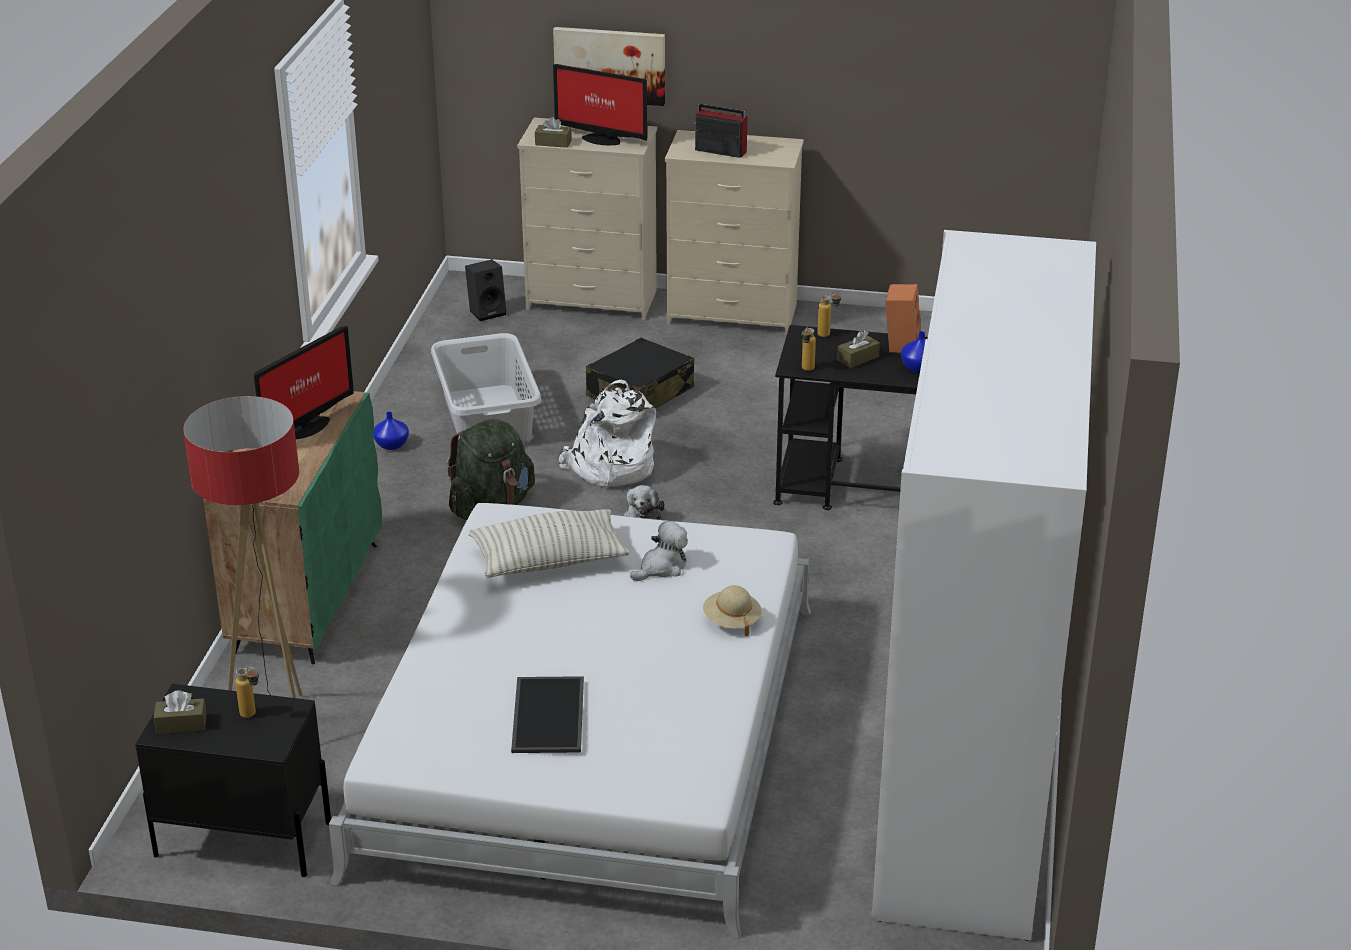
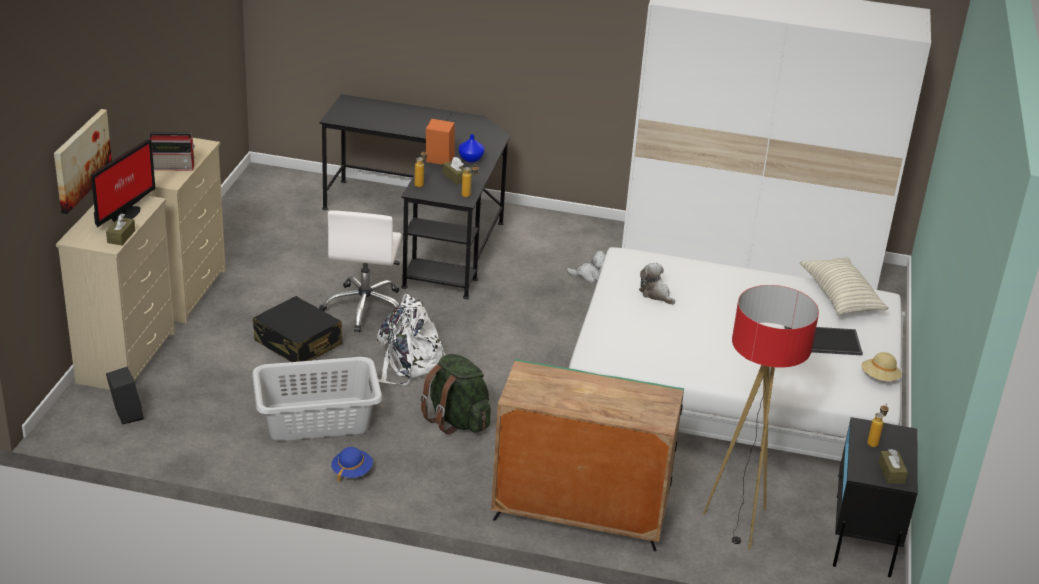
camera: 90 degrees left, 0 degrees up
(305, 427) = (570, 388): monitor -> none
(391, 444) = (352, 471): blue vase -> blue hat
(549, 561) = (650, 336): pillow -> pillow (840, 297)
(643, 515) = (476, 352): plush toy -> plush toy (590, 275)
(719, 151) = (173, 167): radio -> radio turned 120 degrees counterclockwise
(730, 431) = (365, 308): none -> white office chair
(731, 621) = (711, 274): beige hat -> beige hat (879, 378)

